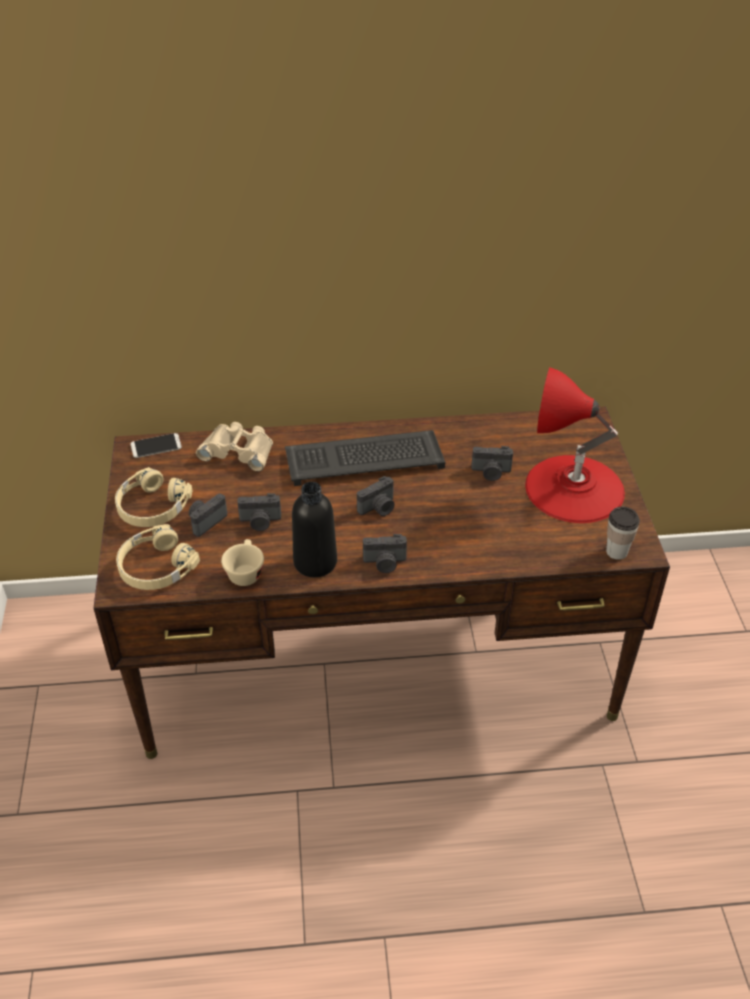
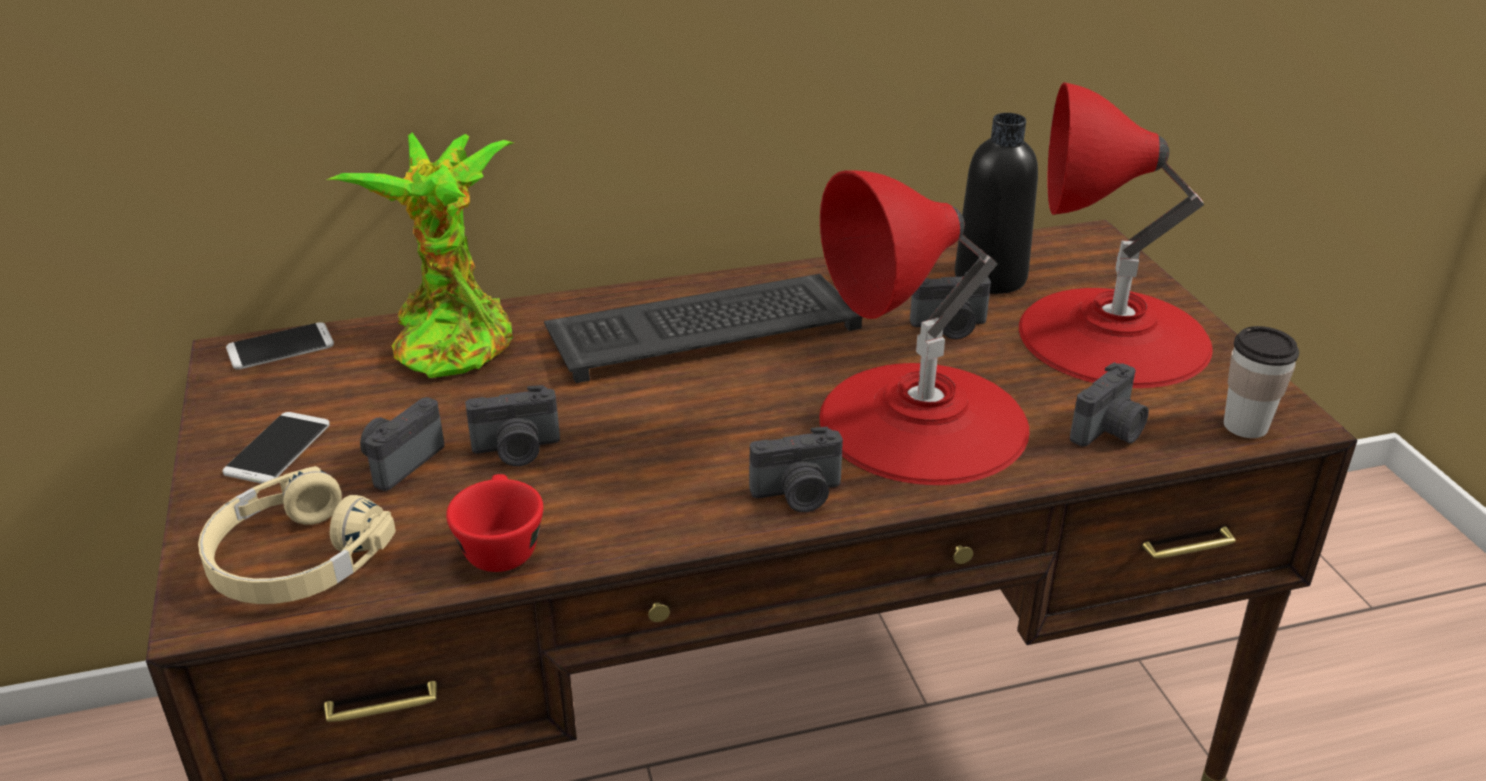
camera: 10 degrees left, 10 degrees down
(151, 507) = (278, 449): beige headphones -> phone
(239, 450) = (452, 339): beige binoculars -> potted plant
(245, 572) = (499, 545): beige cup -> red cup
(315, 562) = (650, 509): black bottle -> black bottle (990, 278)
(378, 508) = (755, 403): camera -> camera (1110, 431)
(457, 529) = (923, 421): none -> red table lamp

